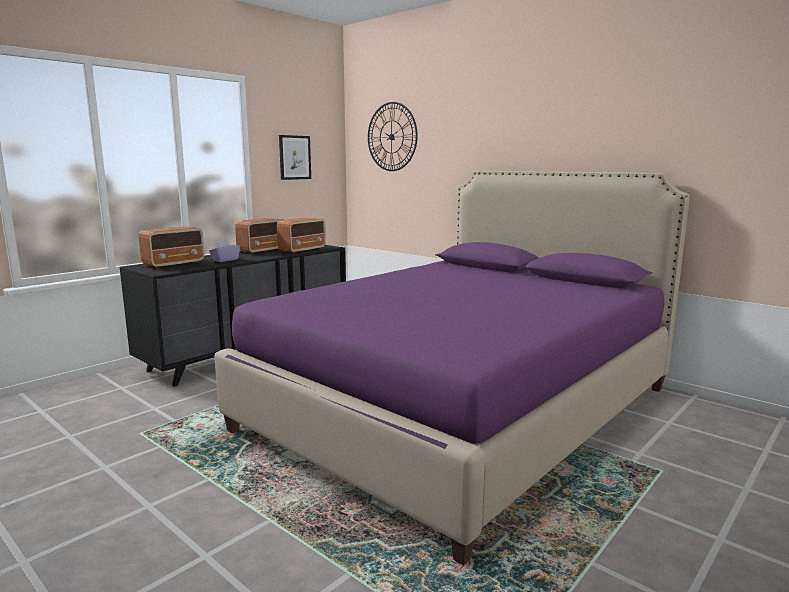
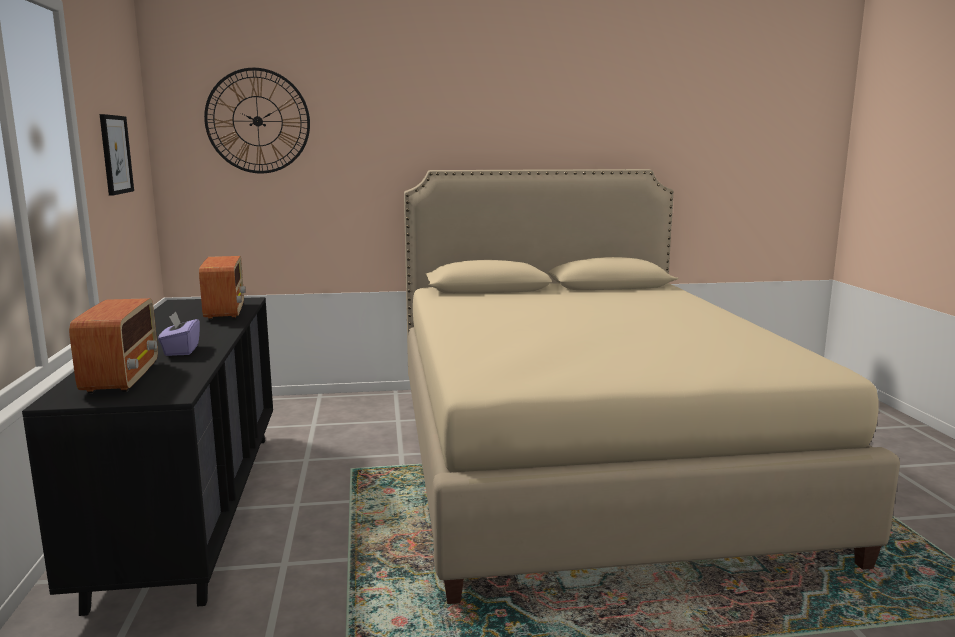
camera: 50 degrees left, 0 degrees up
(263, 250) = (164, 324): radio -> none
(462, 408) = (582, 458): purple bed -> beige bed

